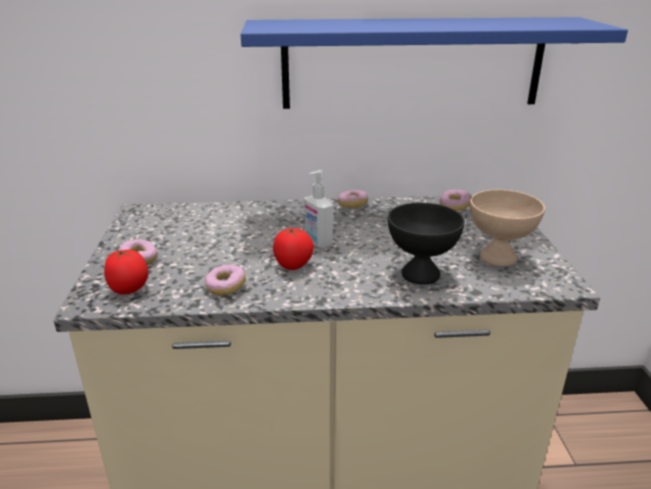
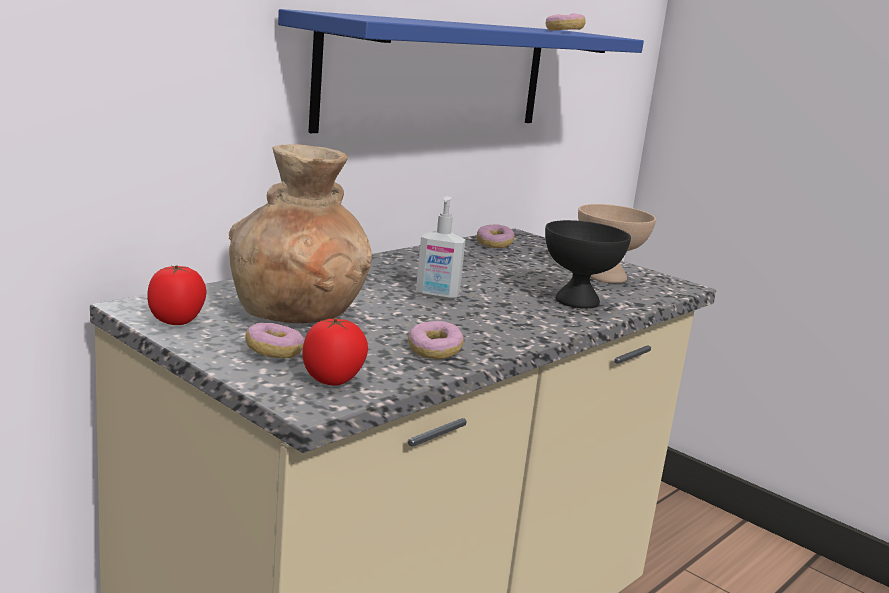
camera: 45 degrees left, 10 degrees down
(205, 235) = (298, 313): none -> brown vase
(293, 265) = (457, 319): tomato -> tomato (177, 321)
(352, 205) = (398, 258): donut -> donut (564, 32)

